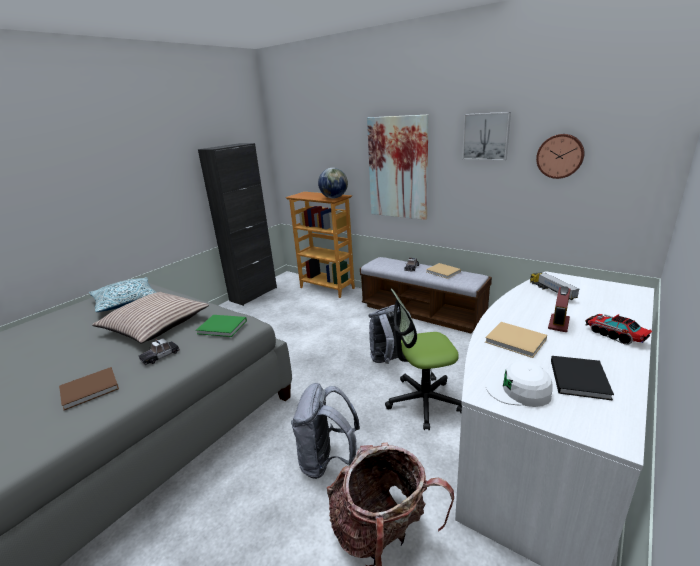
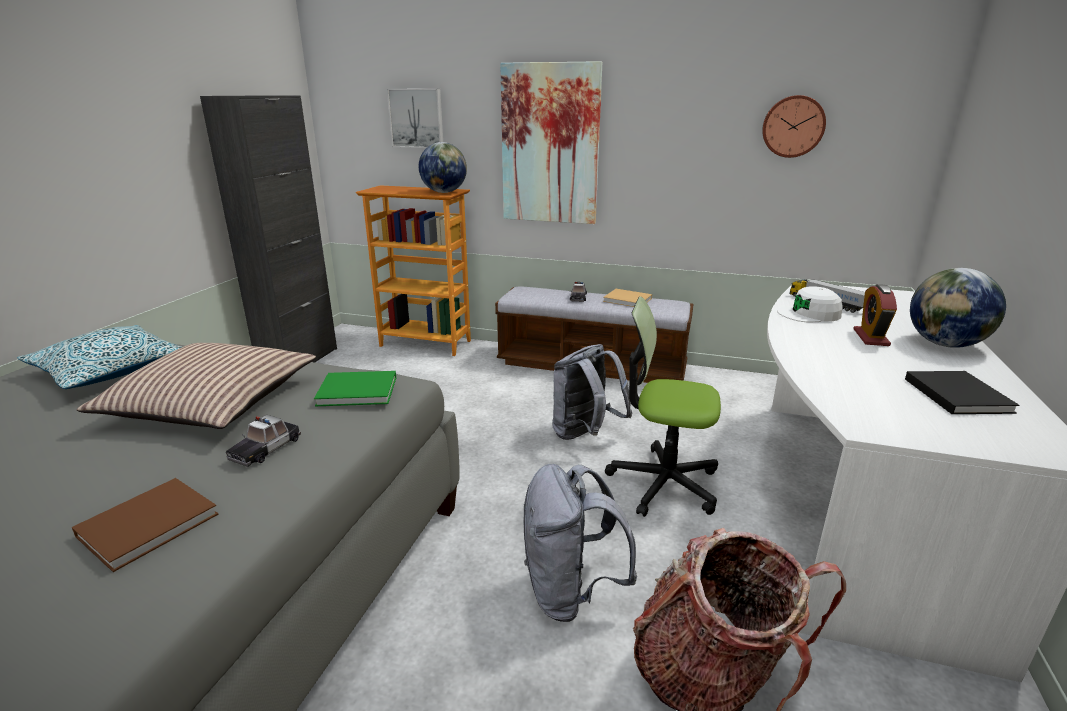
camera: 20 degrees left, 0 degrees up
(423, 401) = (663, 483): office chair -> office chair turned 45 degrees clockwise
(486, 136) = (690, 97): picture -> picture (417, 118)
(517, 341) = (843, 362): beige book -> none
(519, 390) = (904, 417): white cap -> white cap (809, 314)
(614, 335) = (945, 344): toy truck -> globe

